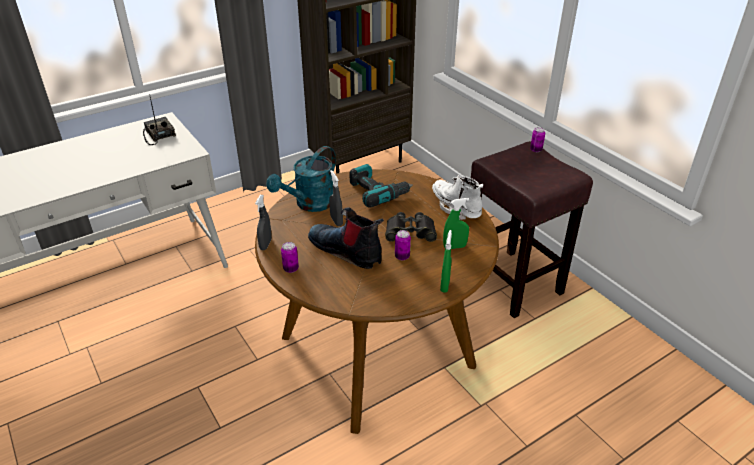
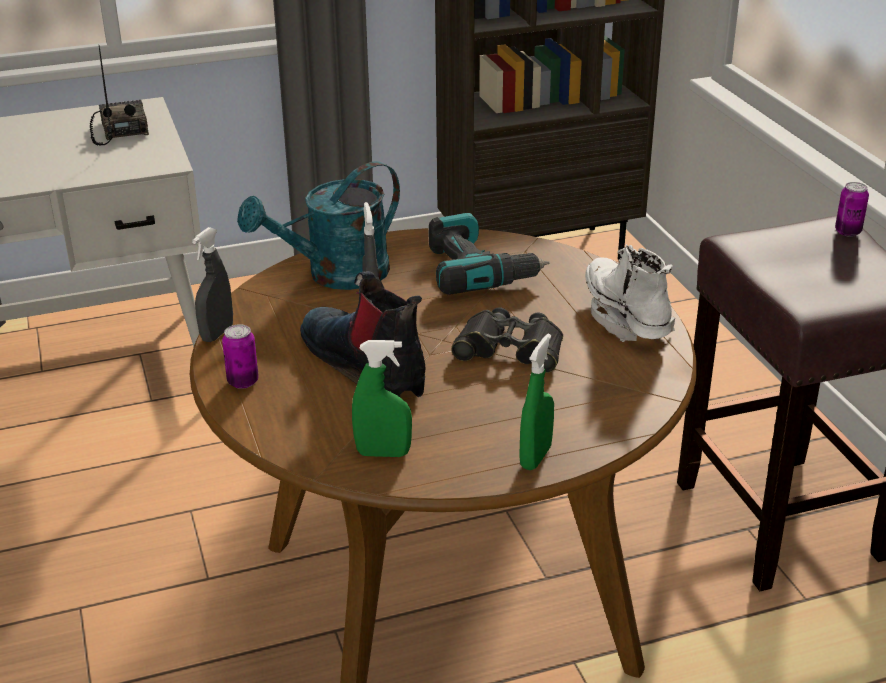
camera: 15 degrees right, 5 degrees down
(402, 256) = (472, 391): can -> none
(454, 247) = (590, 389): green spray bottle -> green spray bottle (383, 453)

